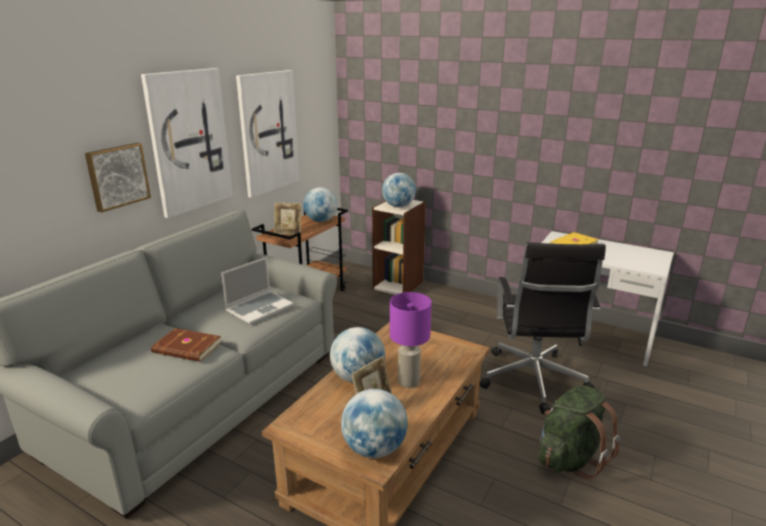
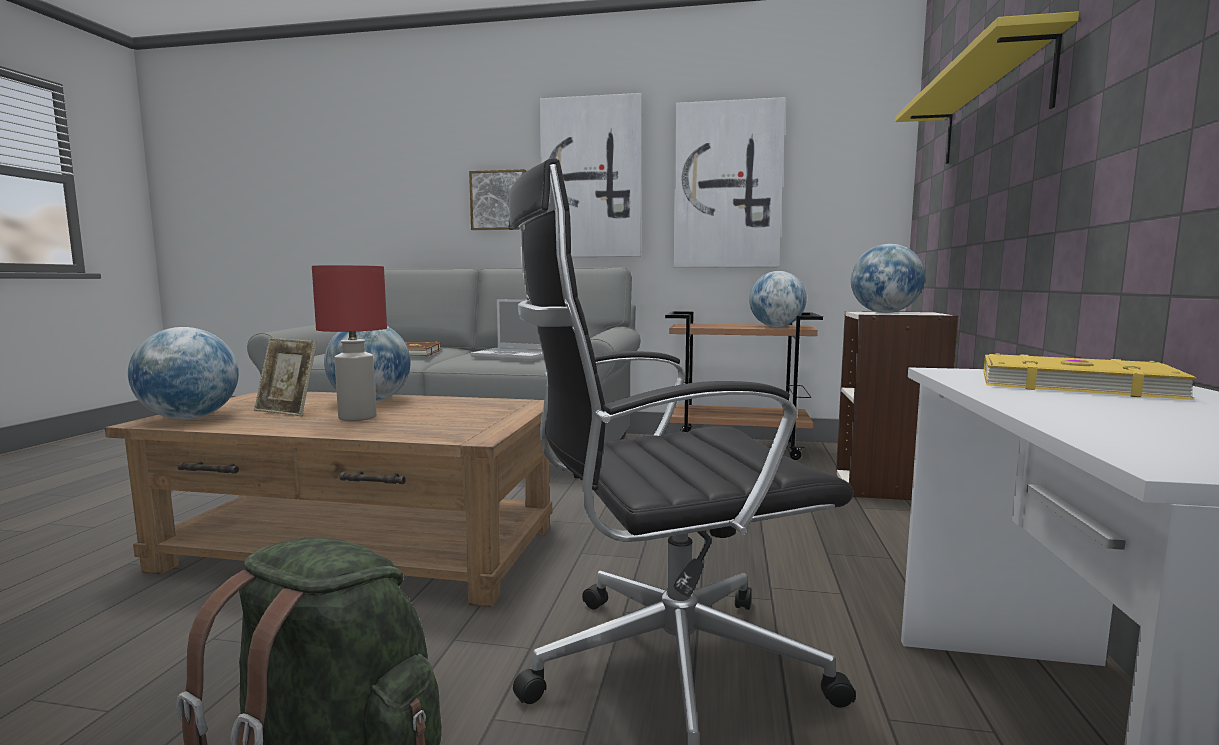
camera: 70 degrees right, 15 degrees down
(288, 233) = (705, 325): picture frame -> none
(408, 382) = (356, 417): purple table lamp -> red table lamp
(438, 112) = (993, 108): none -> yellow shelf

